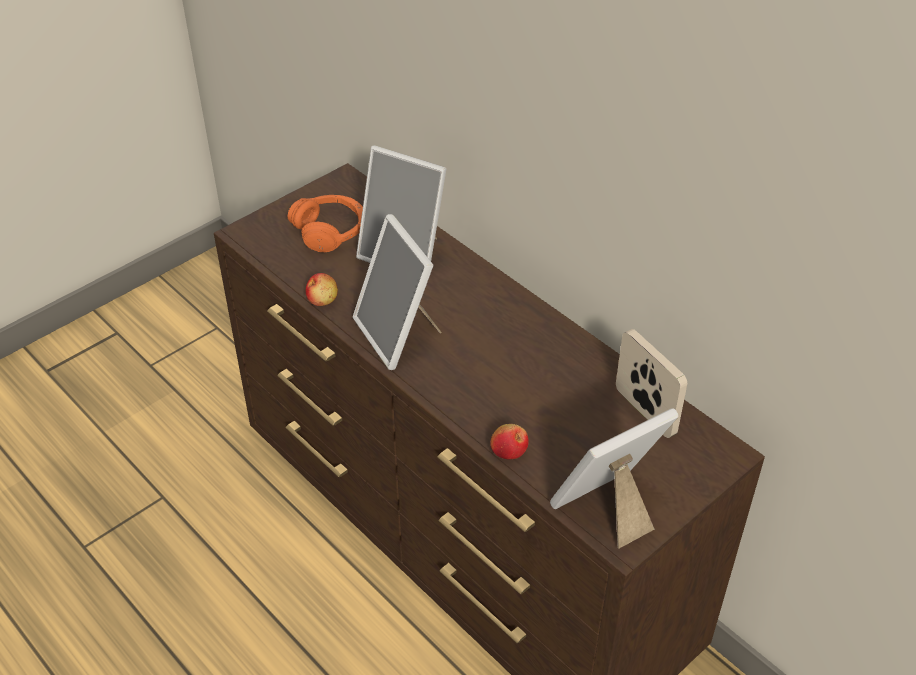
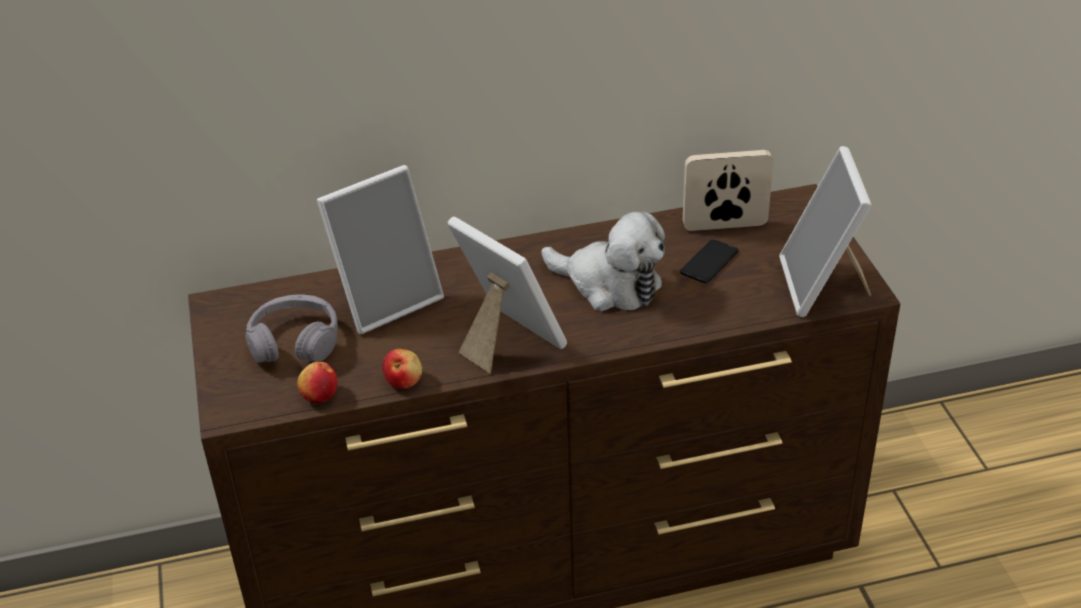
camera: 60 degrees left, 5 degrees down
(330, 231) = (295, 341): orange headphones -> grey headphones
(399, 335) = (505, 341): picture frame -> picture frame turned 135 degrees counterclockwise
(508, 367) = (609, 284): none -> plush toy
(508, 451) = (717, 320): apple -> apple (319, 395)
(584, 419) = (709, 262): none -> phone

